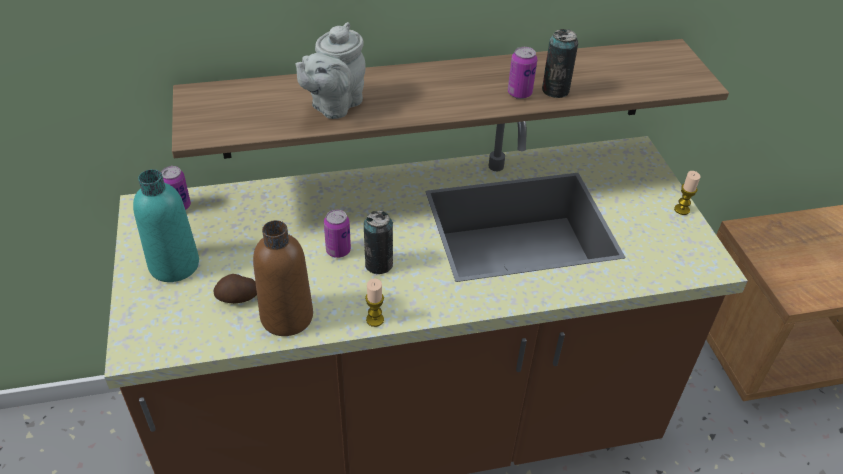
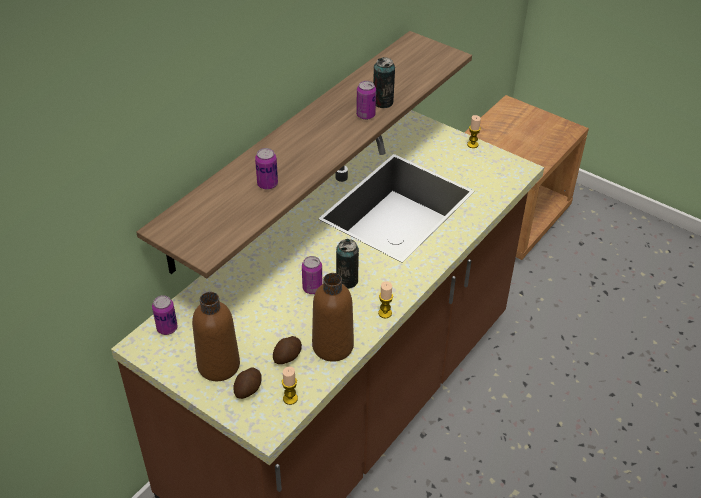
camera: 40 degrees left, 0 degrees up
(169, 303) = (249, 389): none -> potato
(174, 265) = (218, 365): turquoise bottle -> brown bottle
(189, 338) = (290, 398): none -> candle
(334, 105) = (267, 184): grey teapot -> can

